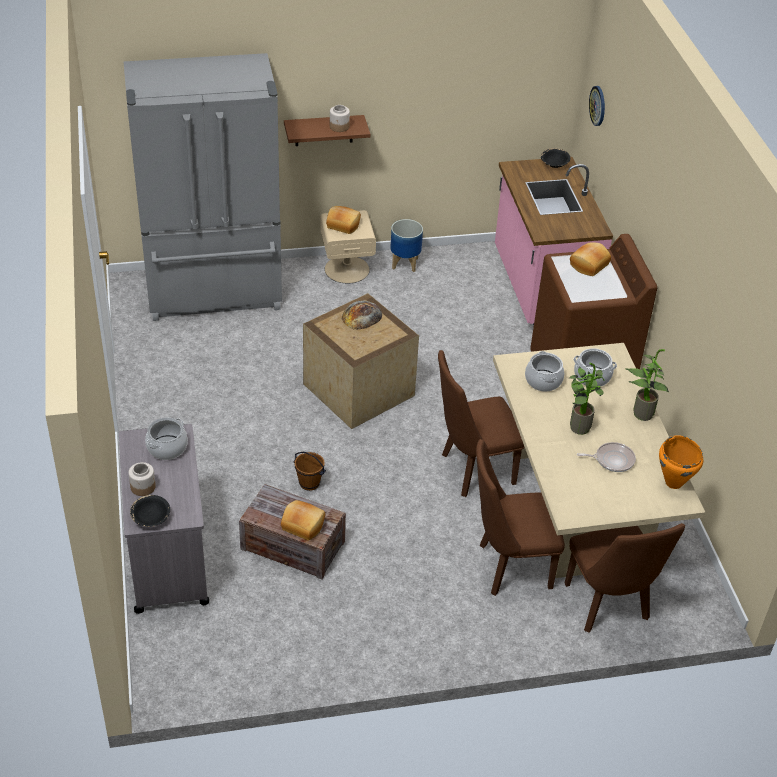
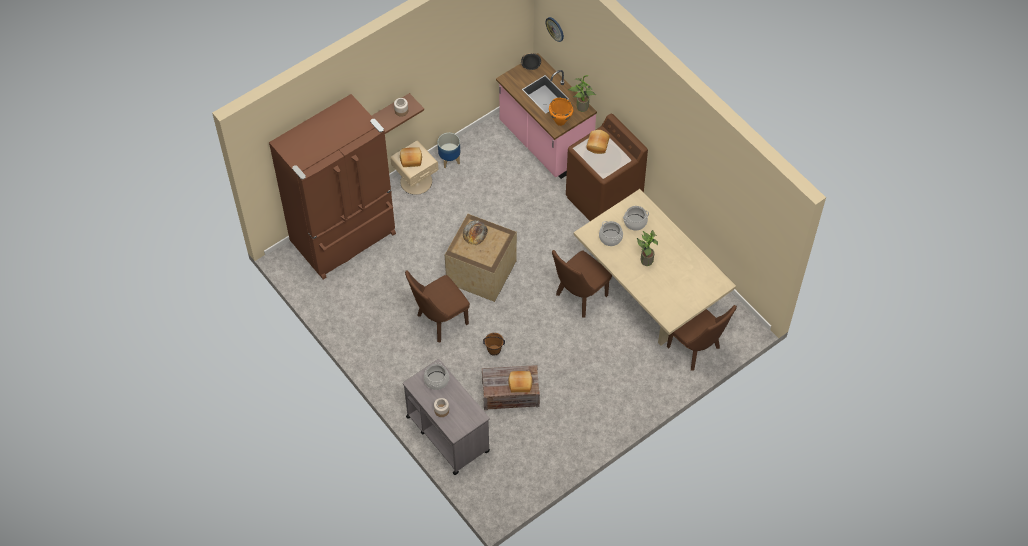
camera: 25 degrees left, 15 degrees up
(151, 518) = (459, 427): black bowl -> none
(214, 292) = (345, 239): grey fridge -> brown fridge
(508, 567) = (632, 351): brown chair -> brown chair (439, 322)
(612, 460) = (674, 274): frying pan -> none
(640, 414) = (673, 236): potted plant -> potted plant (581, 108)
(674, 482) = (712, 274): orange cooking pot -> orange cooking pot (560, 121)

